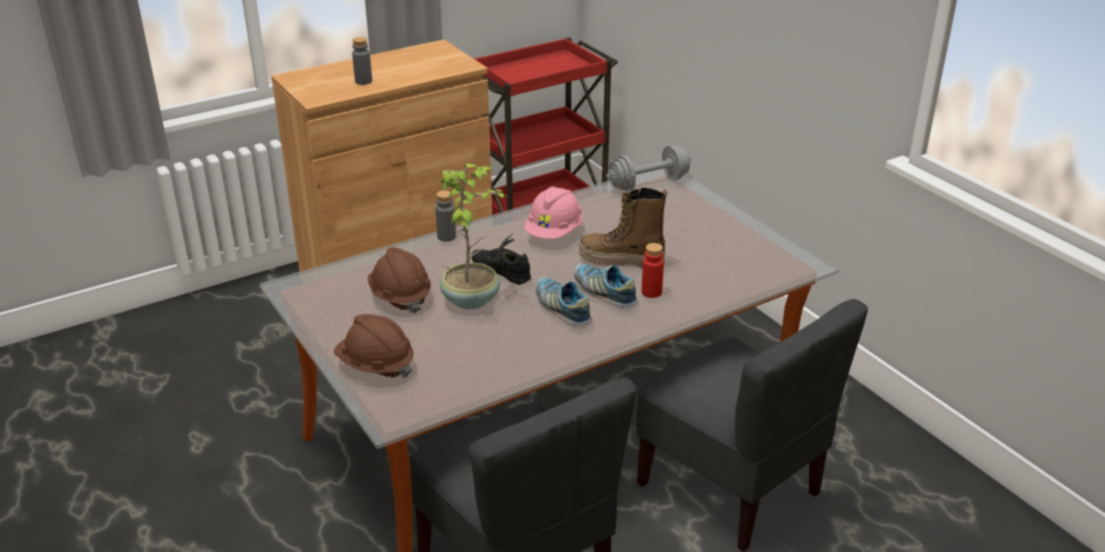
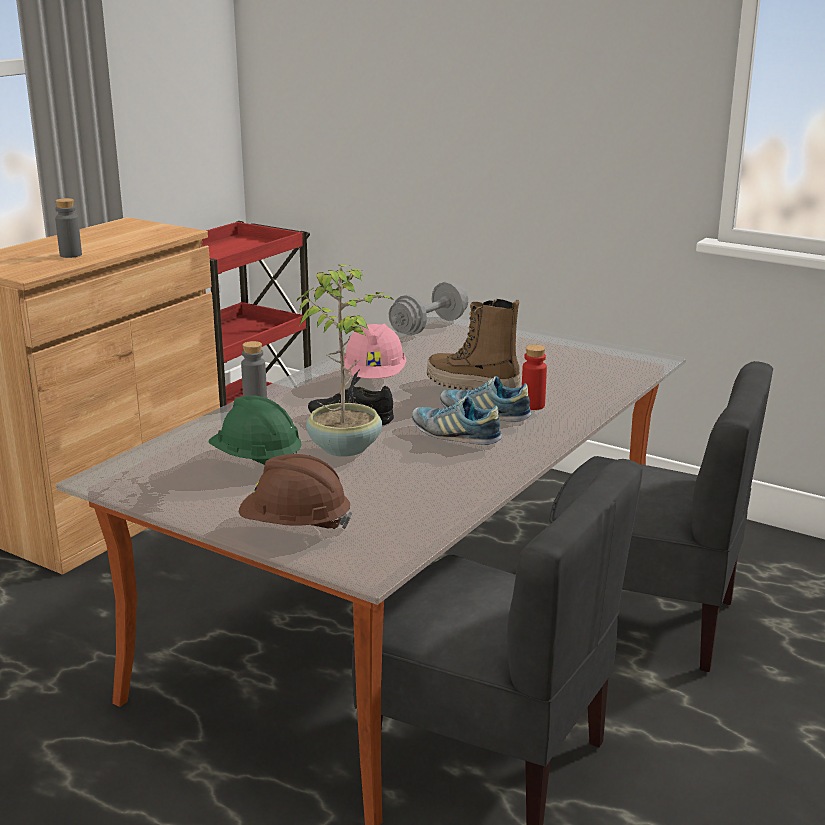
camera: 25 degrees left, 10 degrees down
(400, 297) = (256, 461): brown hard hat -> green hard hat
(621, 261) = (472, 387): boot -> boot turned 45 degrees clockwise

